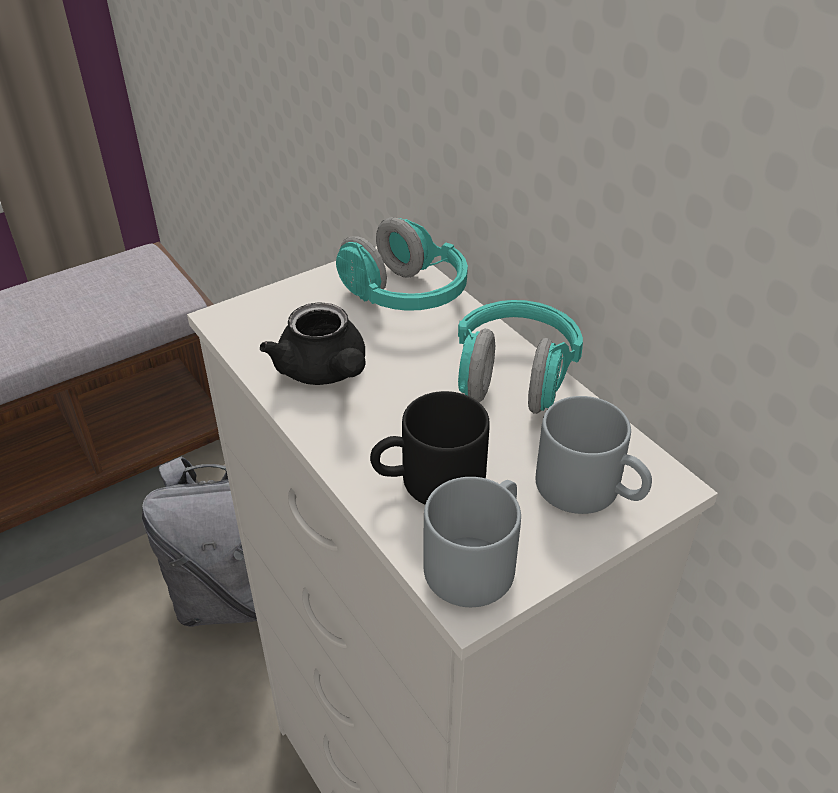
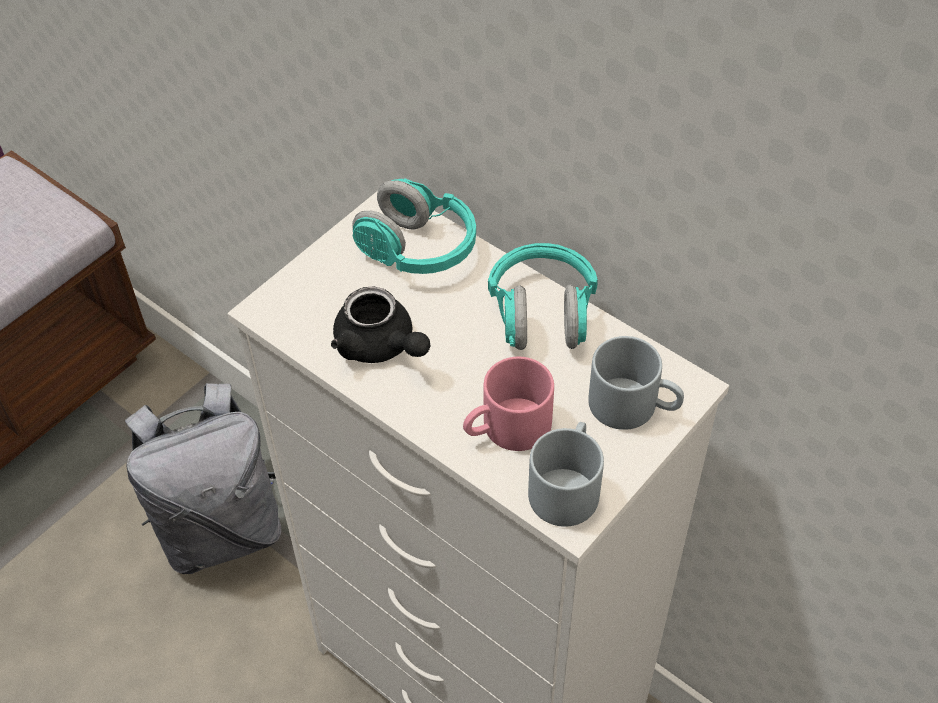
camera: 15 degrees left, 10 degrees up
(429, 482) = (507, 429): black mug -> pink mug

